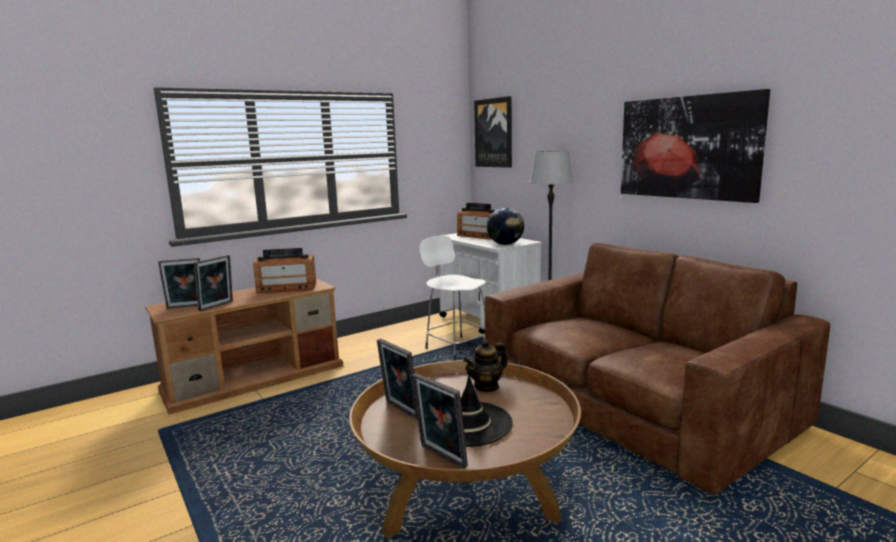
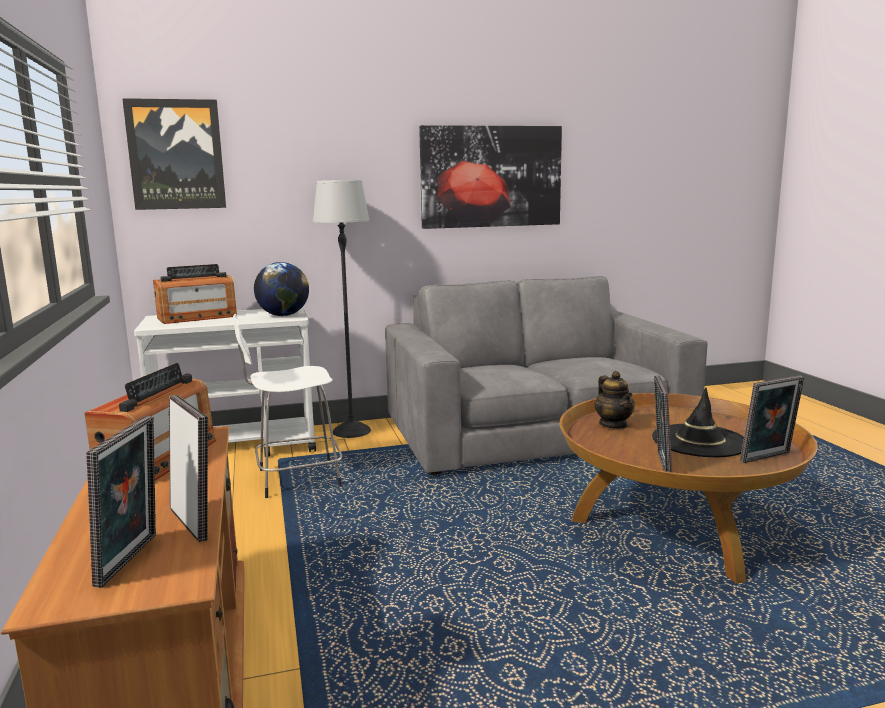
camera: 70 degrees left, 0 degrees up
(400, 410) = (660, 464): picture frame -> picture frame turned 120 degrees clockwise
(635, 403) = (534, 431): brown sofa -> grey sofa

